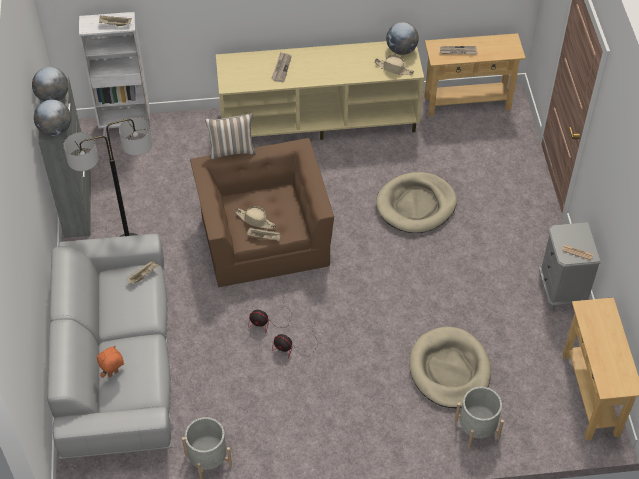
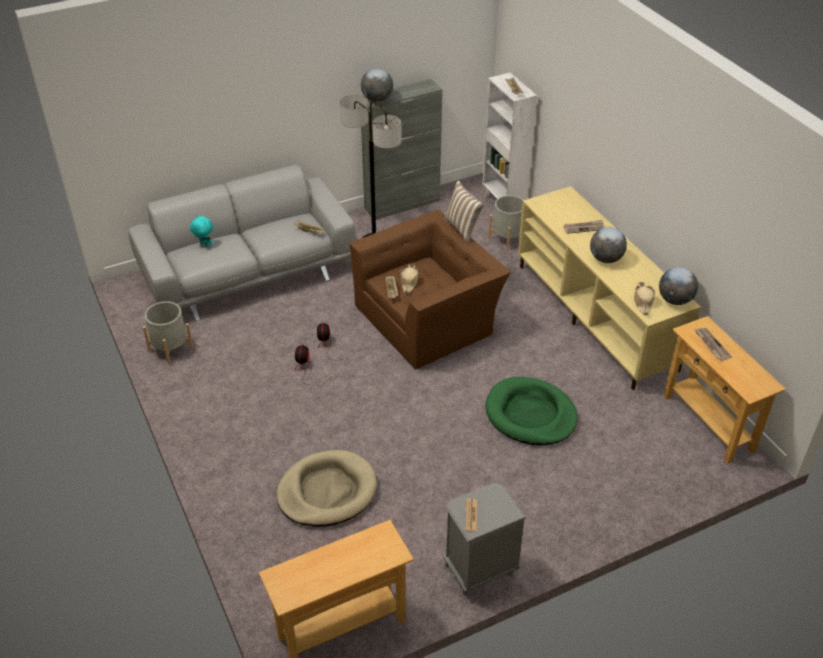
camera: 70 degrees right, 10 degrees down
(53, 97) = (412, 89): globe -> globe (605, 259)
(113, 374) = (204, 245): orange plush toy -> turquoise plush toy
(416, 205) = (530, 414): beige dog bed -> green dog bed
(477, 429) = (260, 531): grey planter -> grey planter (507, 239)

